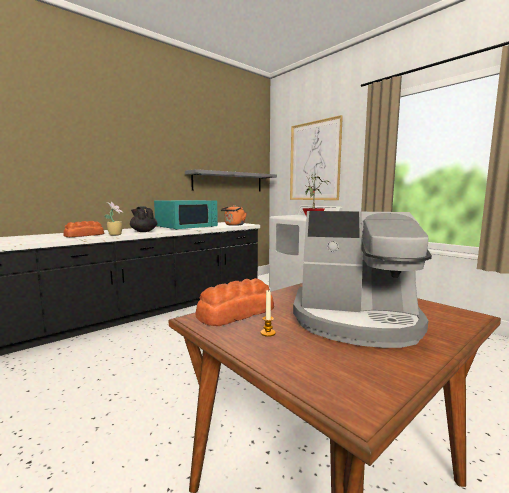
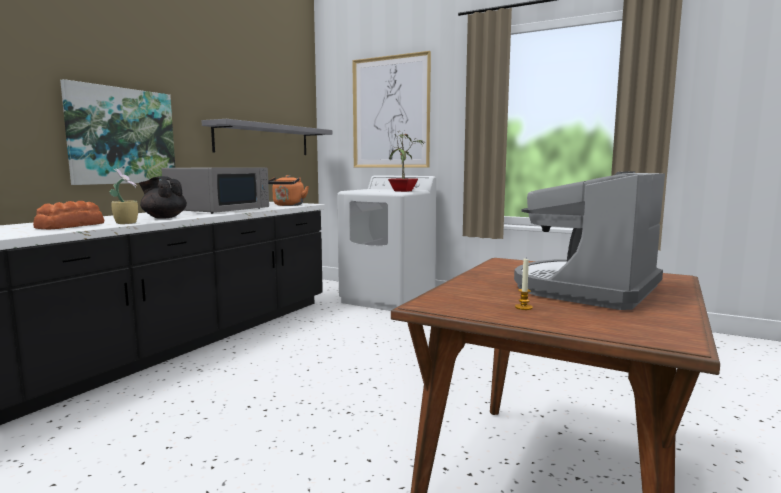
camera: 20 degrees left, 0 degrees up
(132, 181) = (122, 136): none -> picture
(187, 227) = (219, 209): turquoise microwave -> grey microwave
(235, 313) = (458, 296): bread -> none
(356, 319) = (586, 289): coffee machine -> coffee machine turned 135 degrees clockwise

